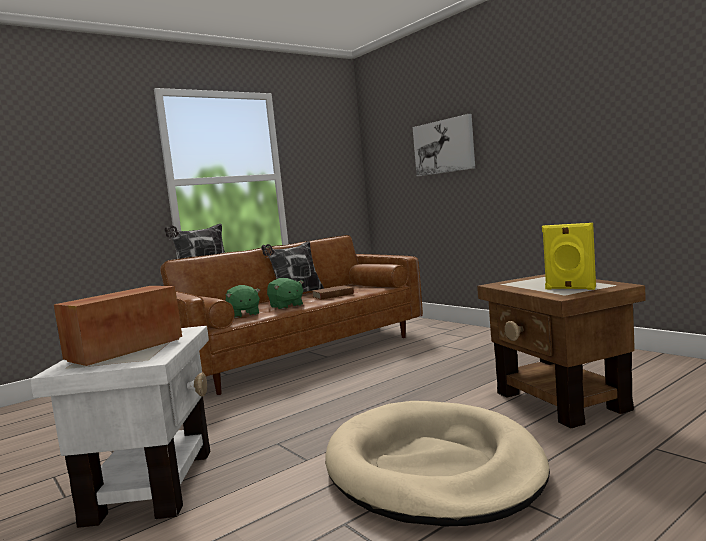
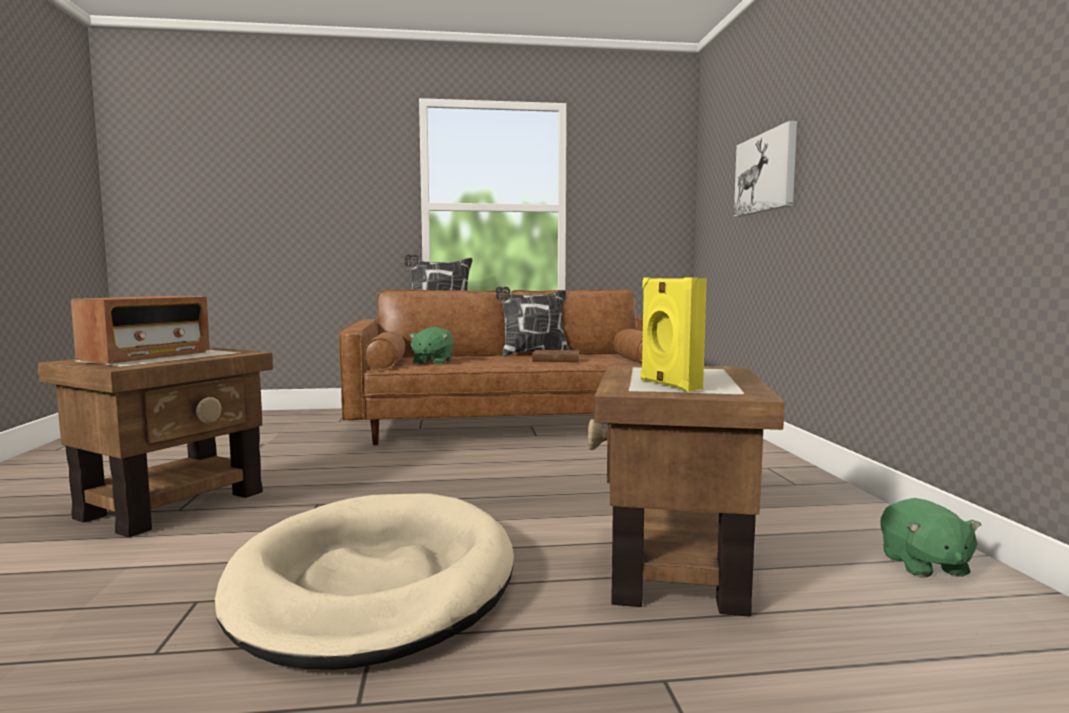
camera: 30 degrees right, 0 degrees up
(125, 350) = (147, 356): radio -> radio turned 135 degrees clockwise
(153, 484) = (174, 505): white side table -> brown side table
(286, 306) = (486, 362): green plush toy -> green plush toy (923, 565)

